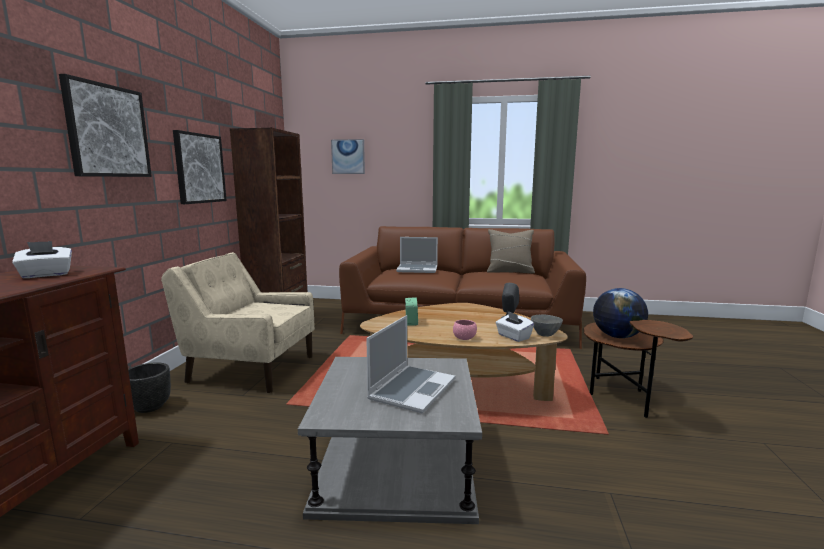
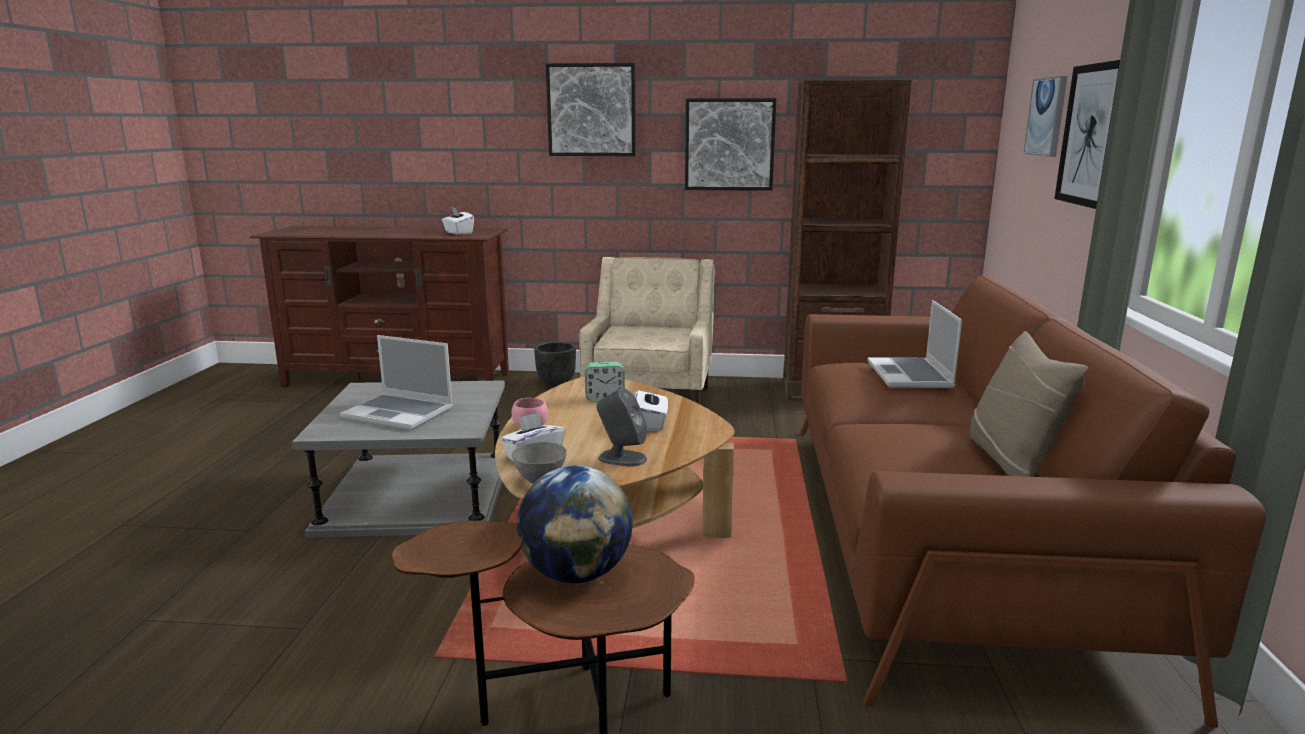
camera: 85 degrees right, 5 degrees up
(397, 163) = (1093, 135): none -> picture
(457, 314) = (651, 424): none -> white tissue box

